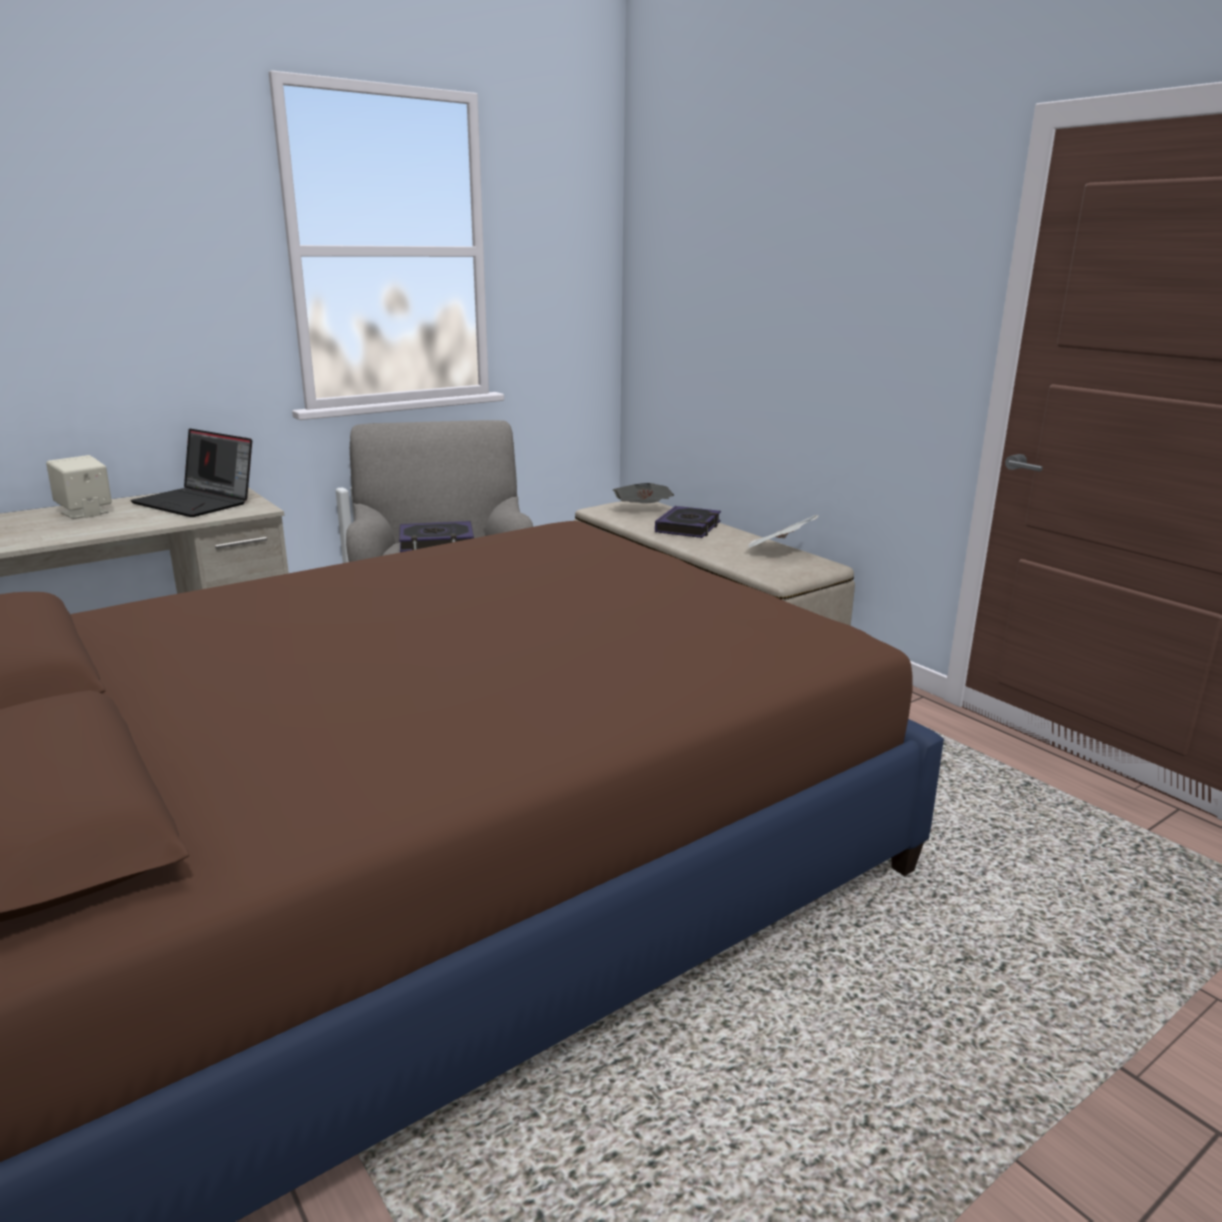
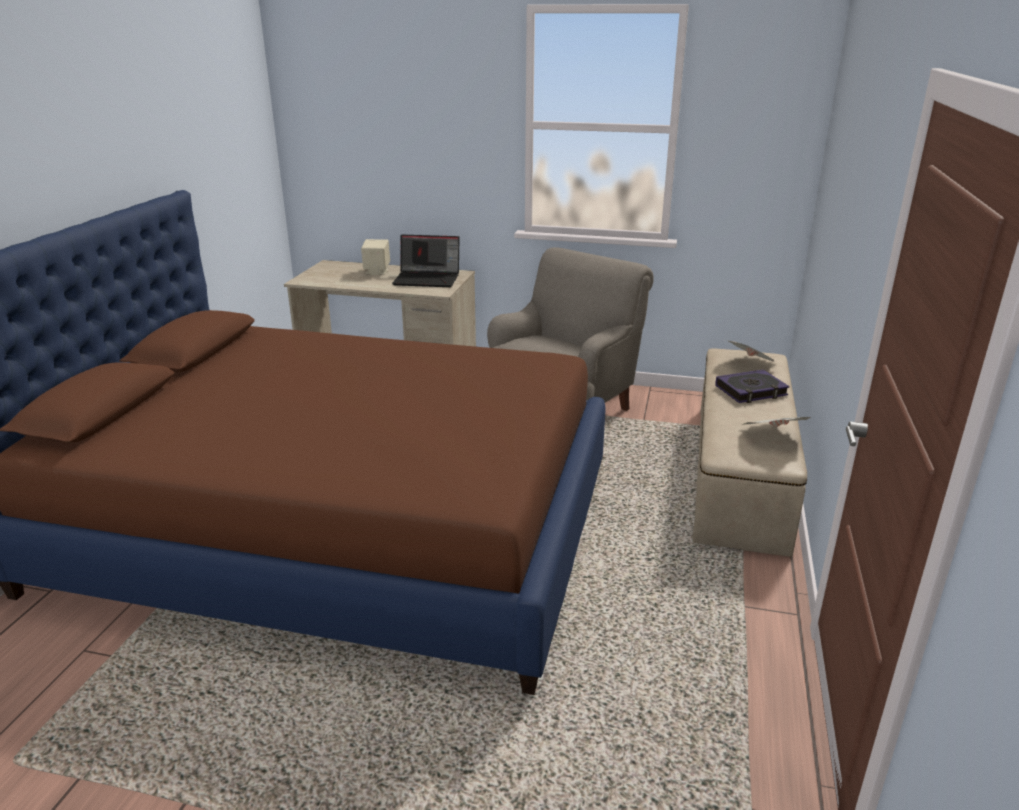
camera: 50 degrees right, 5 degrees up
(198, 502) = (428, 279): laptop -> laptop turned 75 degrees counterclockwise
(436, 543) = (542, 343): book -> none

